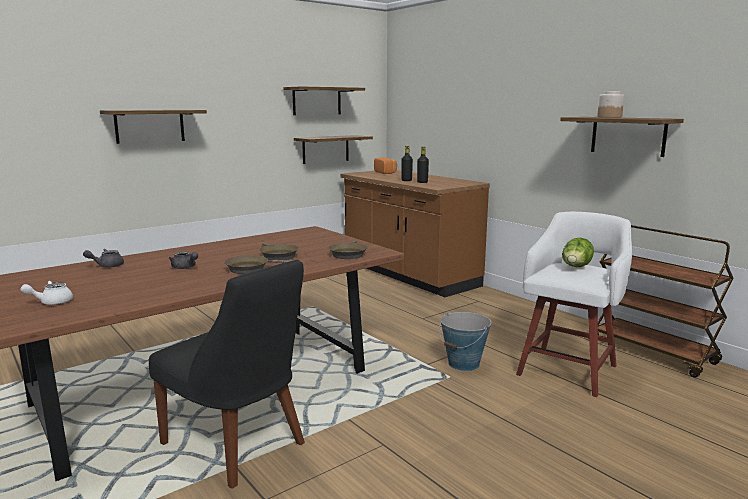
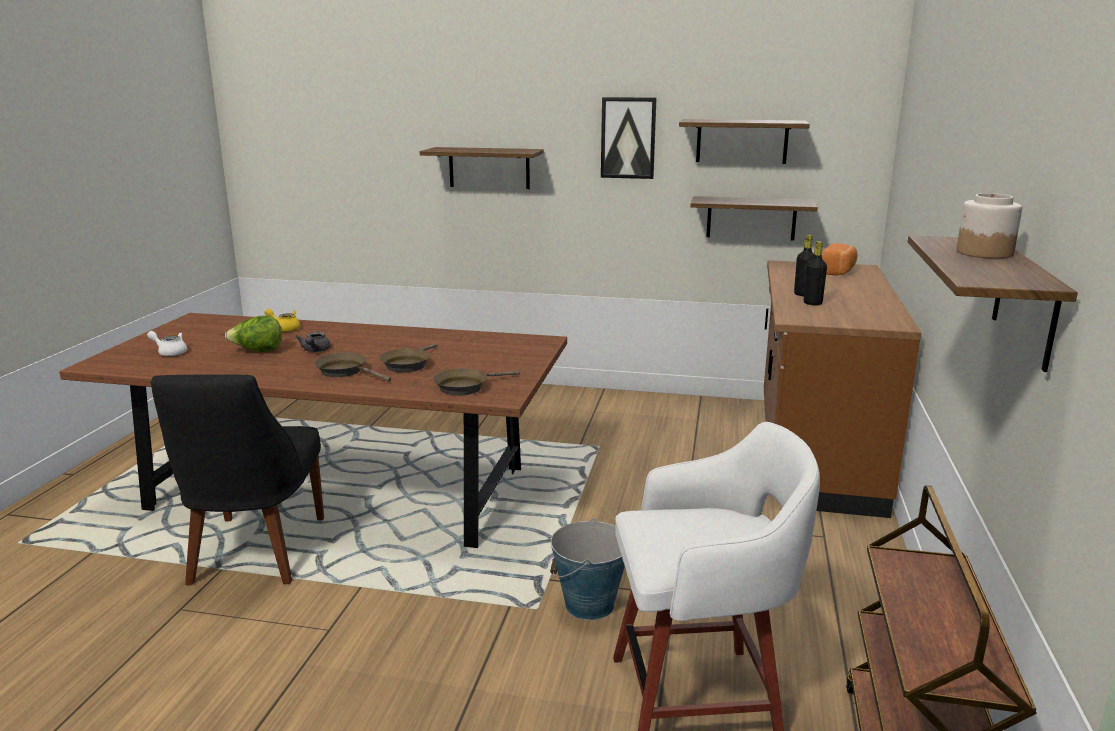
camera: 50 degrees right, 5 degrees up
(107, 266) = (285, 329): grey teapot -> yellow teapot
(251, 100) = (628, 138): none -> picture
(576, 268) = (710, 530): lettuce -> lettuce (258, 351)

